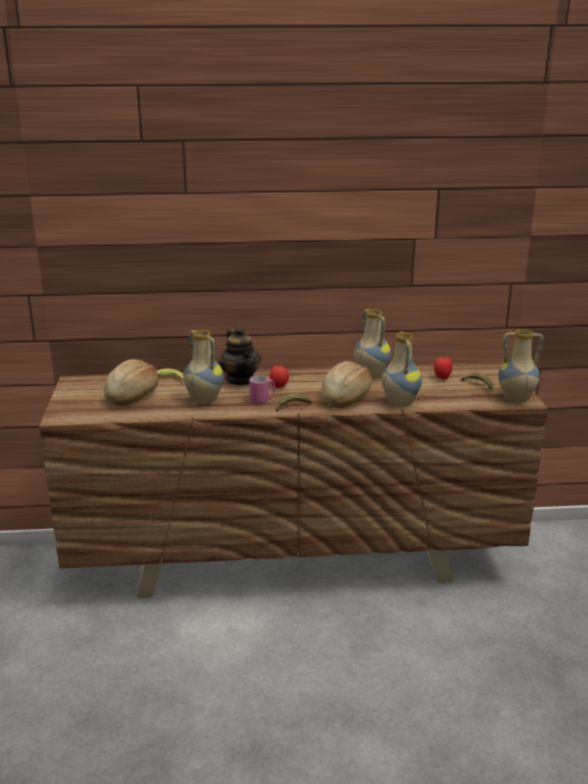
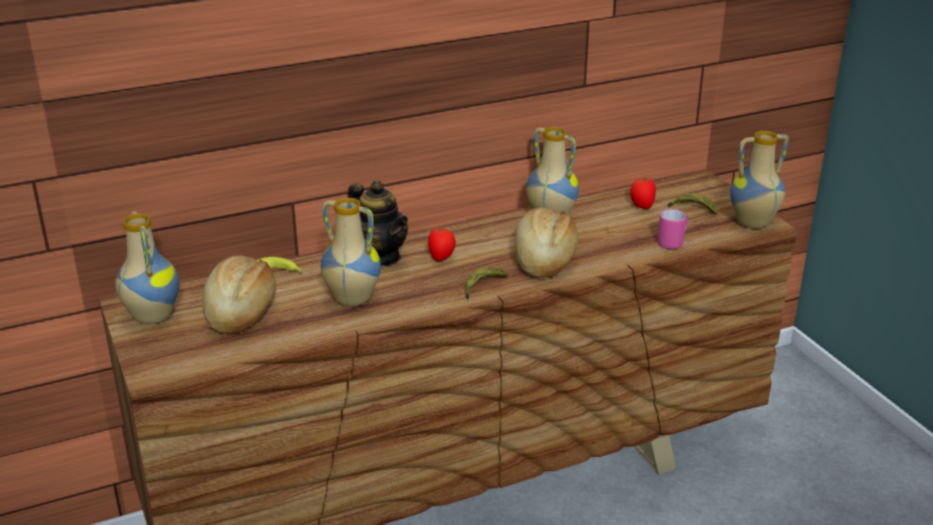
camera: 20 degrees left, 5 degrees up
(262, 400) = (434, 284): pink mug -> pink mug (673, 242)
(399, 403) = (617, 255): vase -> vase (151, 317)

